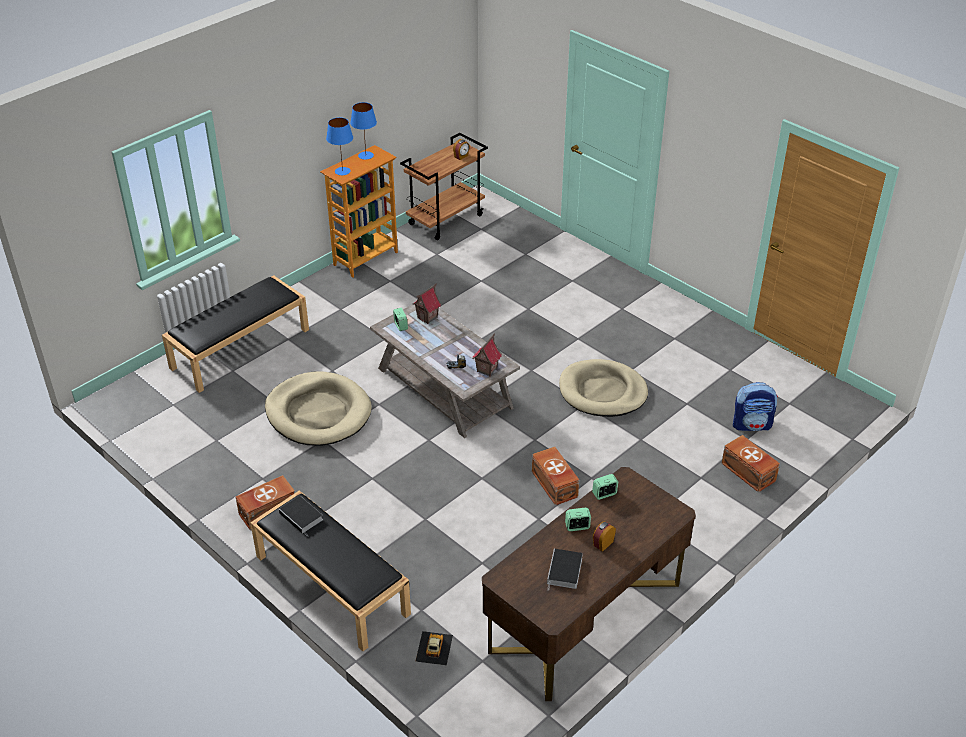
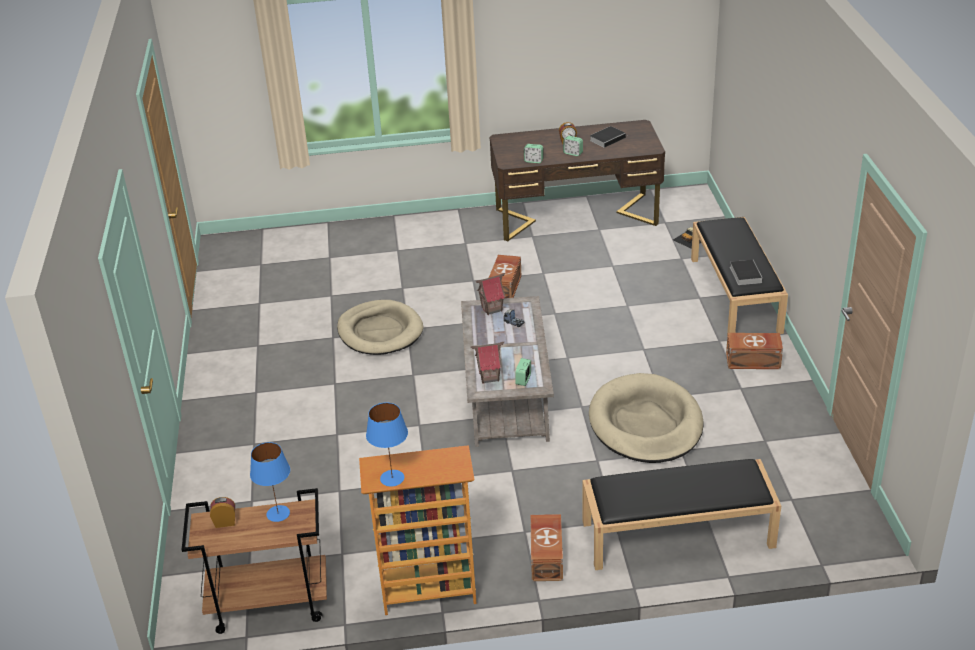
camera: 140 degrees left, 5 degrees down
(342, 171) = (446, 465): blue table lamp -> blue table lamp (277, 514)
(748, 473) = (362, 240): brown storage box -> brown storage box (547, 557)
(752, 425) = (310, 263): backpack -> none

